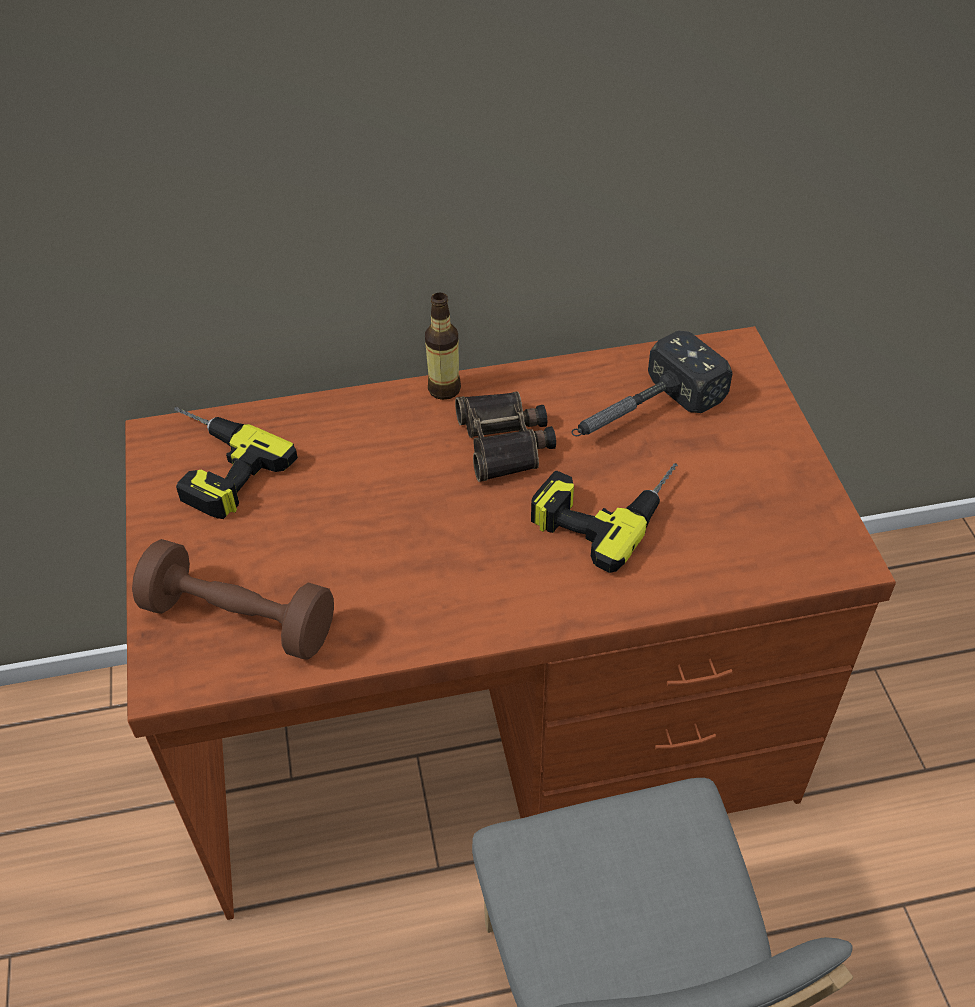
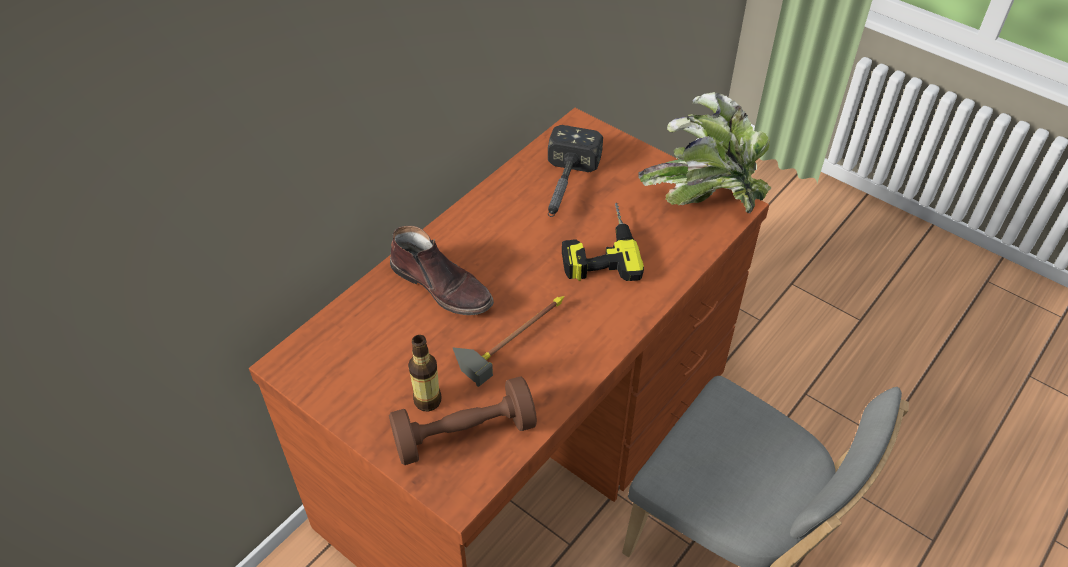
camera: 40 degrees left, 0 degrees up
(210, 466) = (343, 360): power drill -> none
(386, 448) = (443, 286): none -> brown boot
(402, 544) = (512, 334): none -> hammer
(444, 389) = (440, 233): bottle -> bottle (427, 400)
(506, 442) = (508, 243): binoculars -> none
(813, 520) = (704, 195): none -> potted plant

